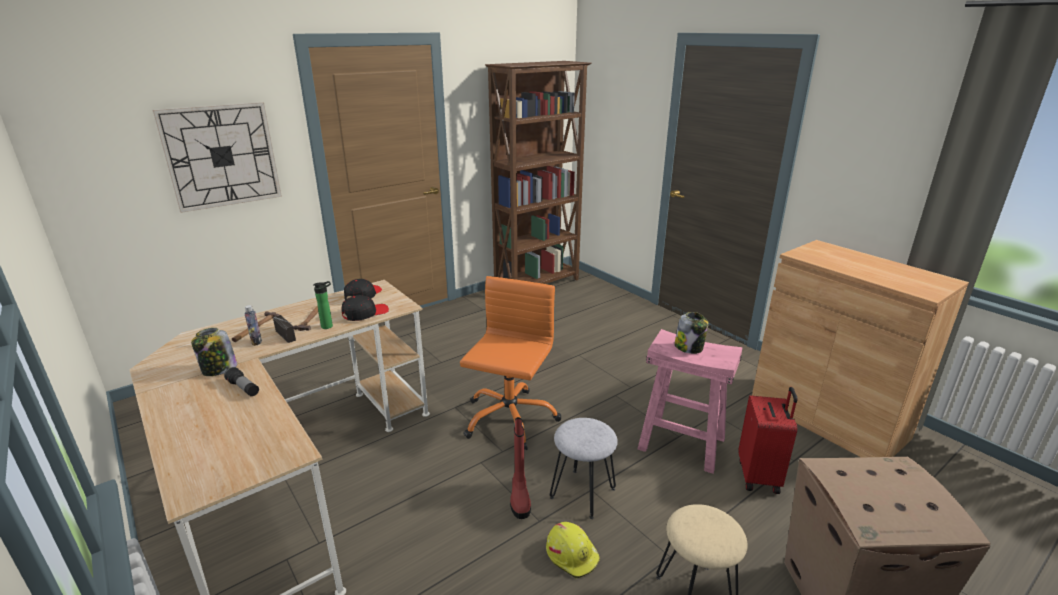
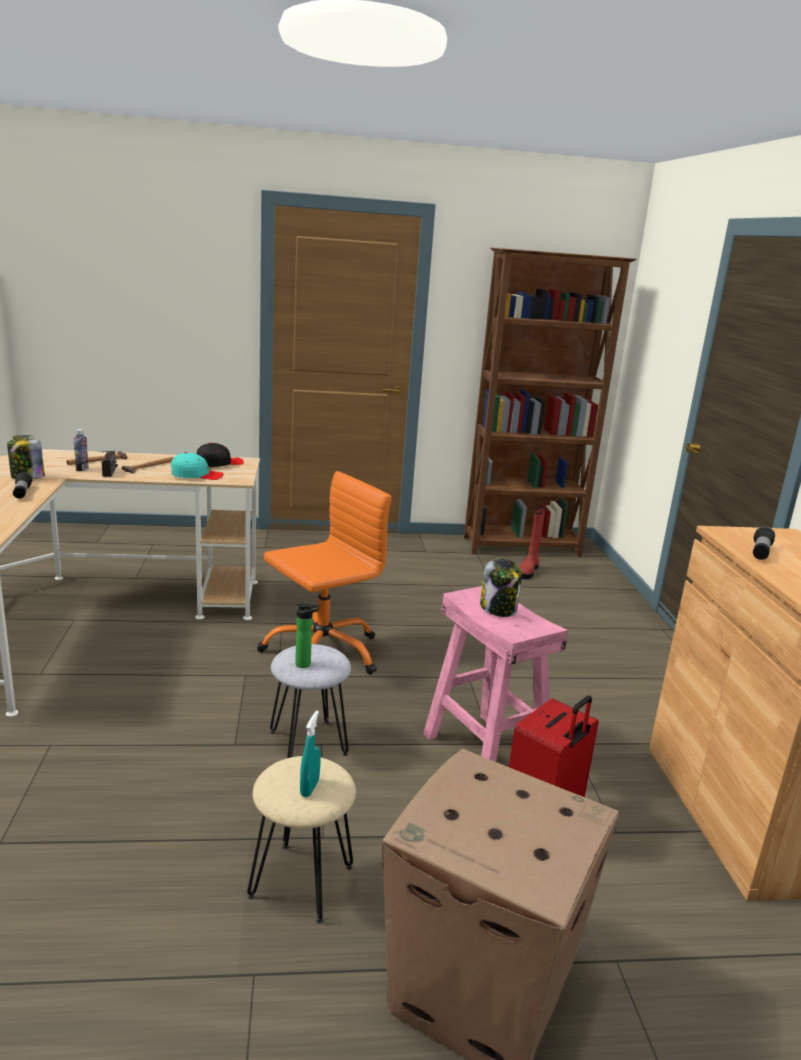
camera: 30 degrees right, 5 degrees down
(221, 156) = (167, 304): wall clock -> none
(329, 326) = (152, 475): bottle -> bottle (305, 664)
(365, 313) = (196, 475): black cap -> turquoise cap
(519, 497) = (242, 718): red boot -> red boot (528, 571)
(572, 554) = (228, 785): yellow hard hat -> none
(716, 532) = (309, 788): none -> turquoise spray bottle
(835, 263) = (760, 552): none -> flashlight

